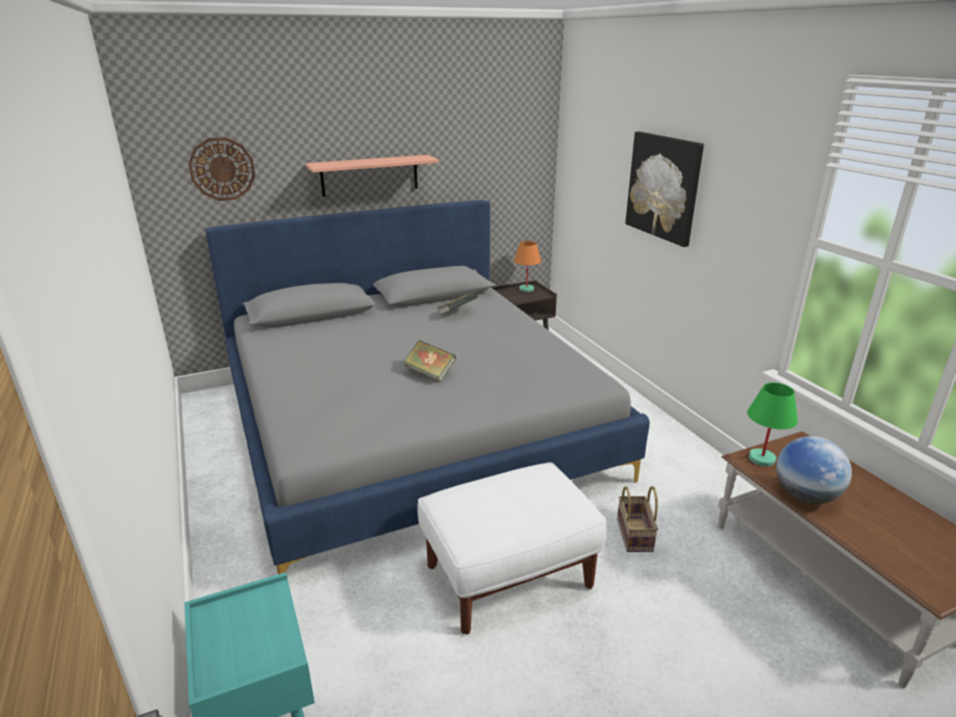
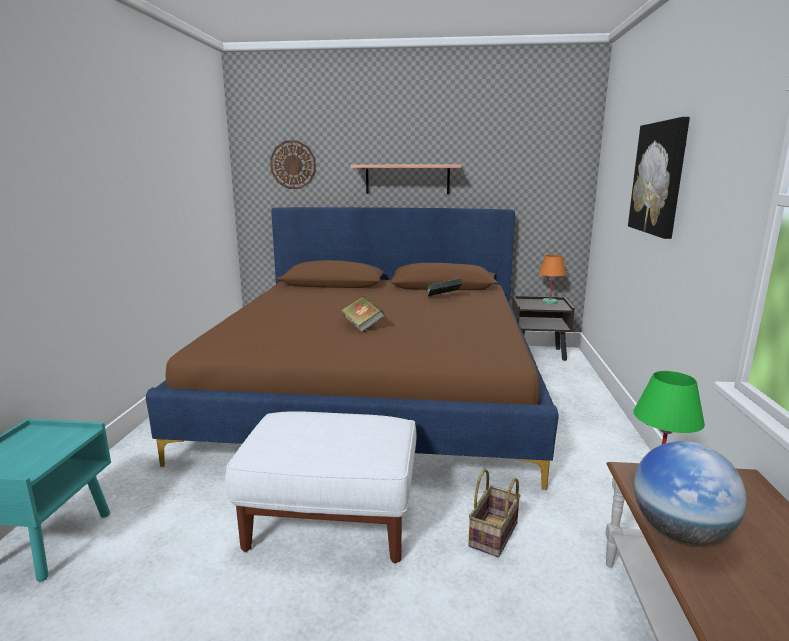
camera: 30 degrees right, 10 degrees down
(412, 428) = (375, 391): grey bed -> brown bed

